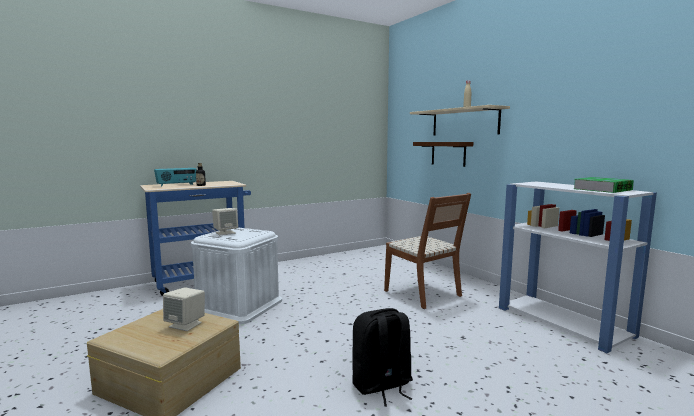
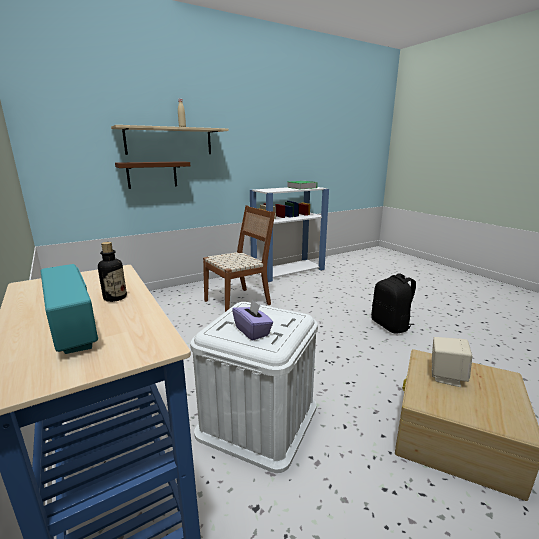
camera: 90 degrees left, 10 degrees up
(225, 232) = (252, 331): beige speaker -> purple tissue box

